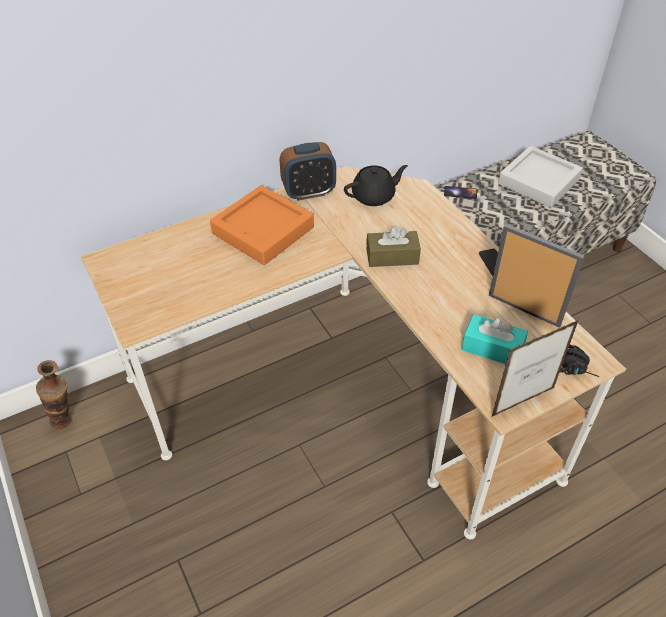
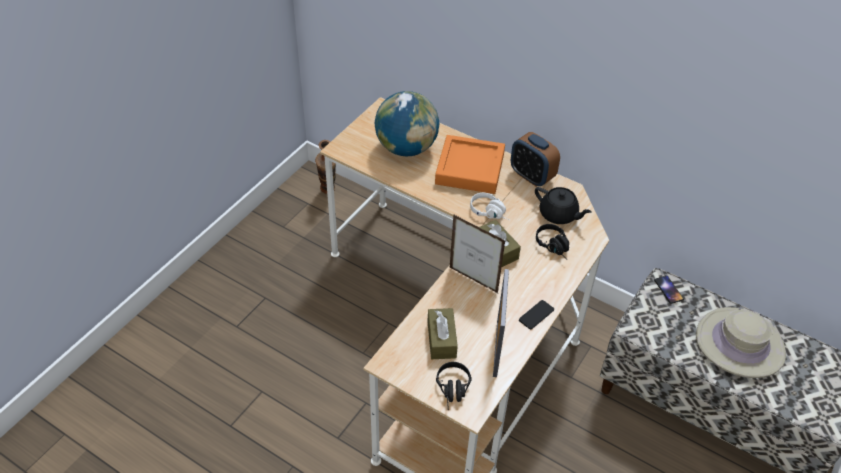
camera: 60 degrees right, 0 degrees up
(188, 266) = (406, 148): none -> globe
(338, 240) = (491, 213): none -> white headphones
(415, 216) = (555, 247): none -> black headphones
(492, 348) = (441, 339): turquoise tissue box -> brown tissue box
(523, 402) = (400, 373): picture frame -> picture frame (473, 280)
(538, 181) = (739, 344): grey tray -> beige hat

